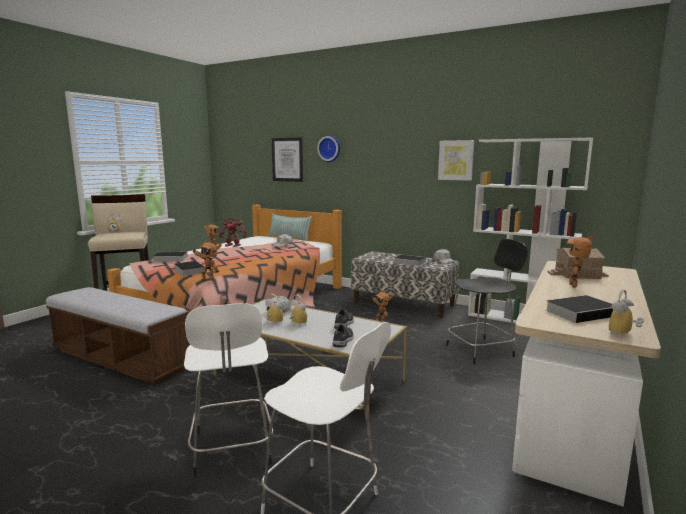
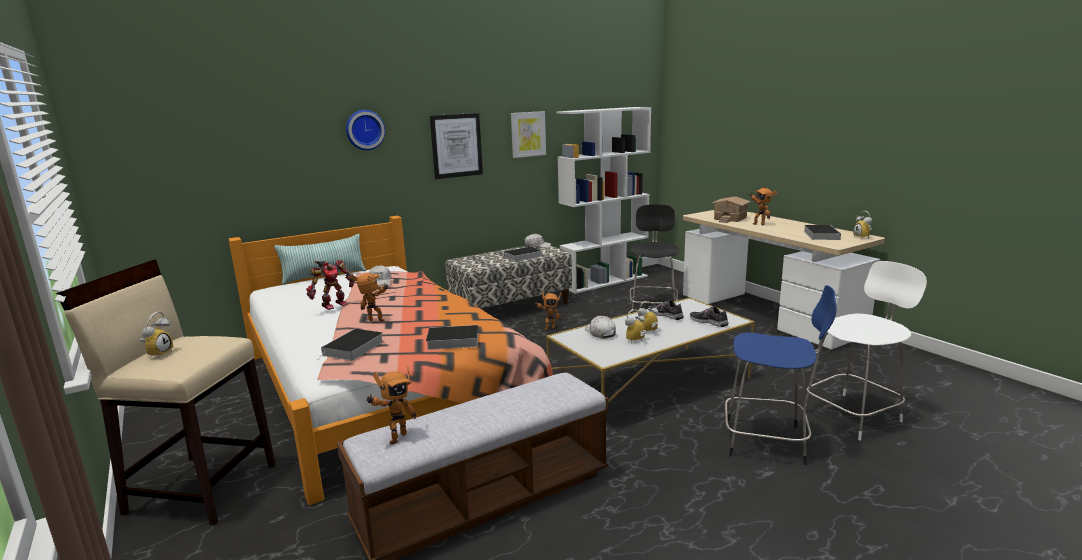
camera: 60 degrees left, 5 degrees up
(207, 279) = (514, 335): toy robot -> toy robot (395, 438)
(232, 450) = (768, 441): white stool -> blue stool
(287, 159) = (285, 152): picture -> picture (456, 145)

